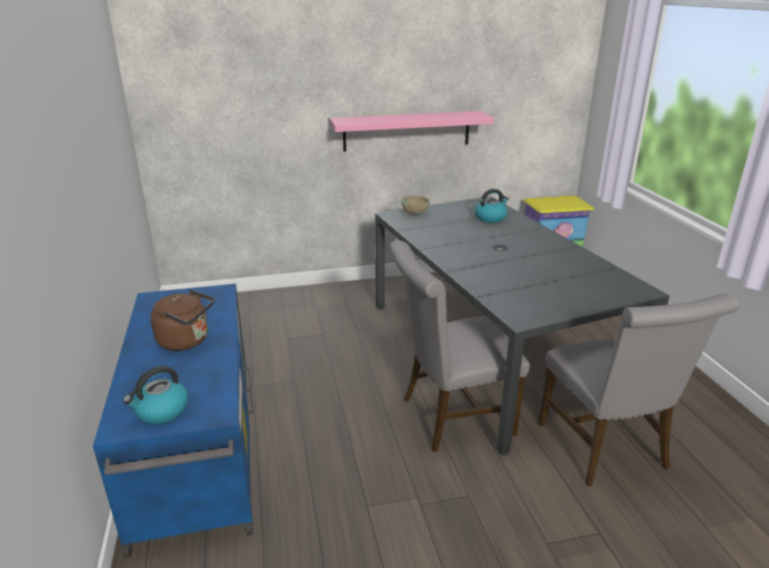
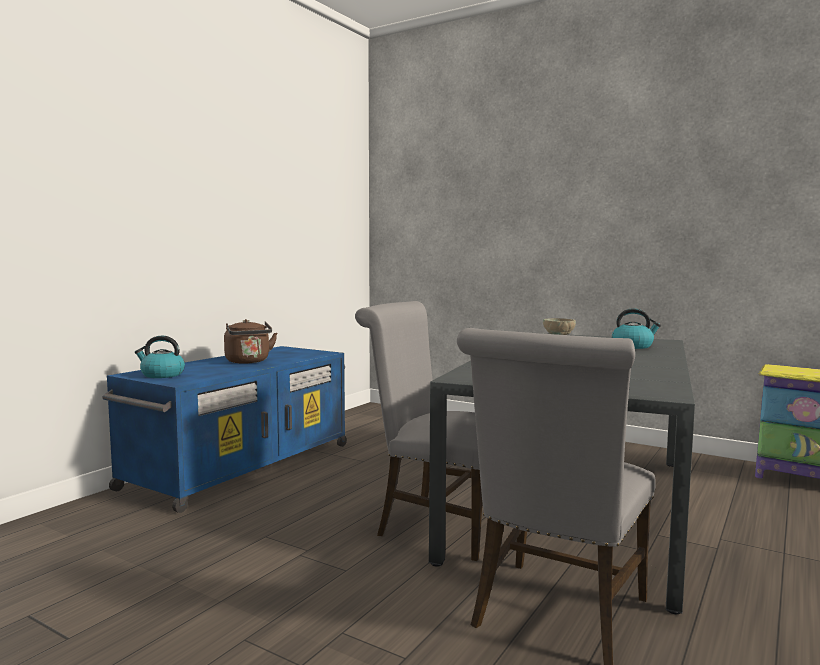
camera: 45 degrees right, 20 degrees down
(407, 131) = (602, 262): pink shelf -> none

